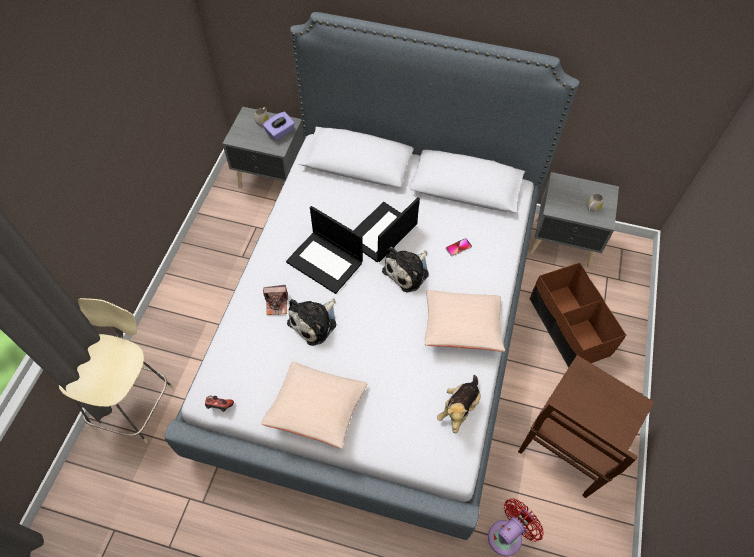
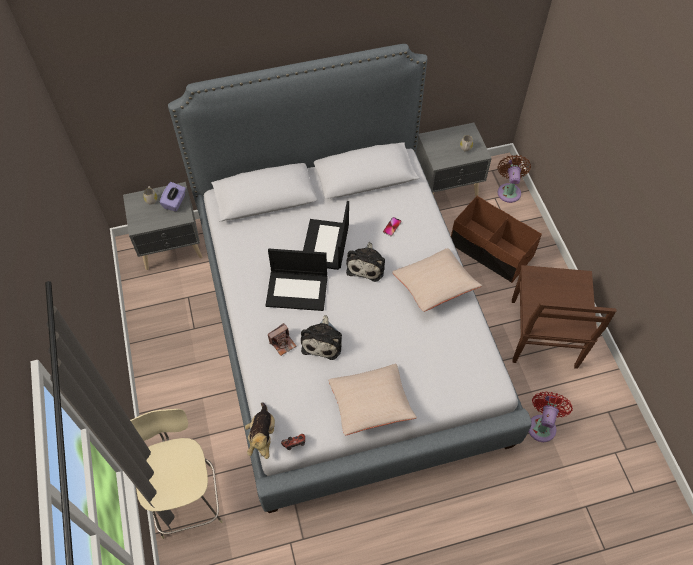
camera: 30 degrees left, 0 degrees up
(459, 408) = (472, 346): plush toy -> plush toy (262, 436)
(627, 277) = (509, 191): none -> brown fan

